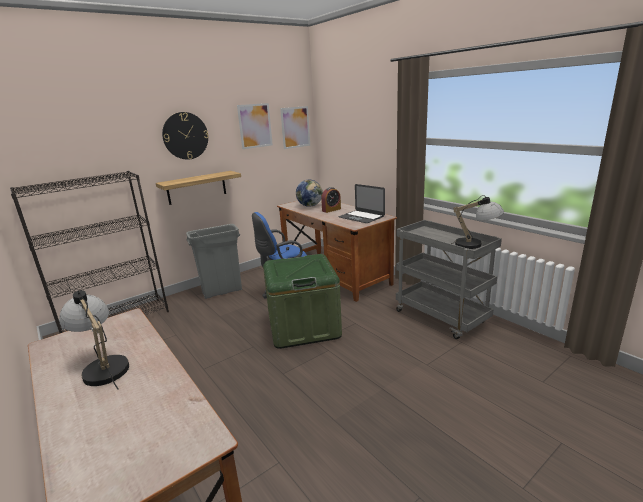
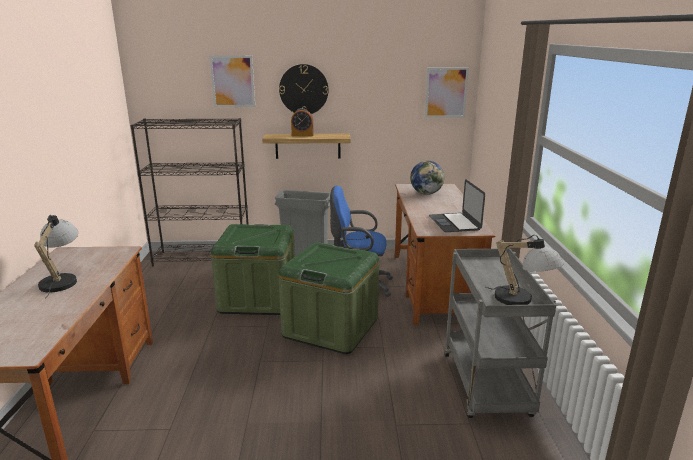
camera: 35 degrees right, 0 degrees up
(216, 330) = (258, 298): none -> green storage box
(255, 126) = (389, 86): picture -> picture (233, 81)
(331, 210) = (438, 205): alarm clock -> alarm clock (302, 135)

